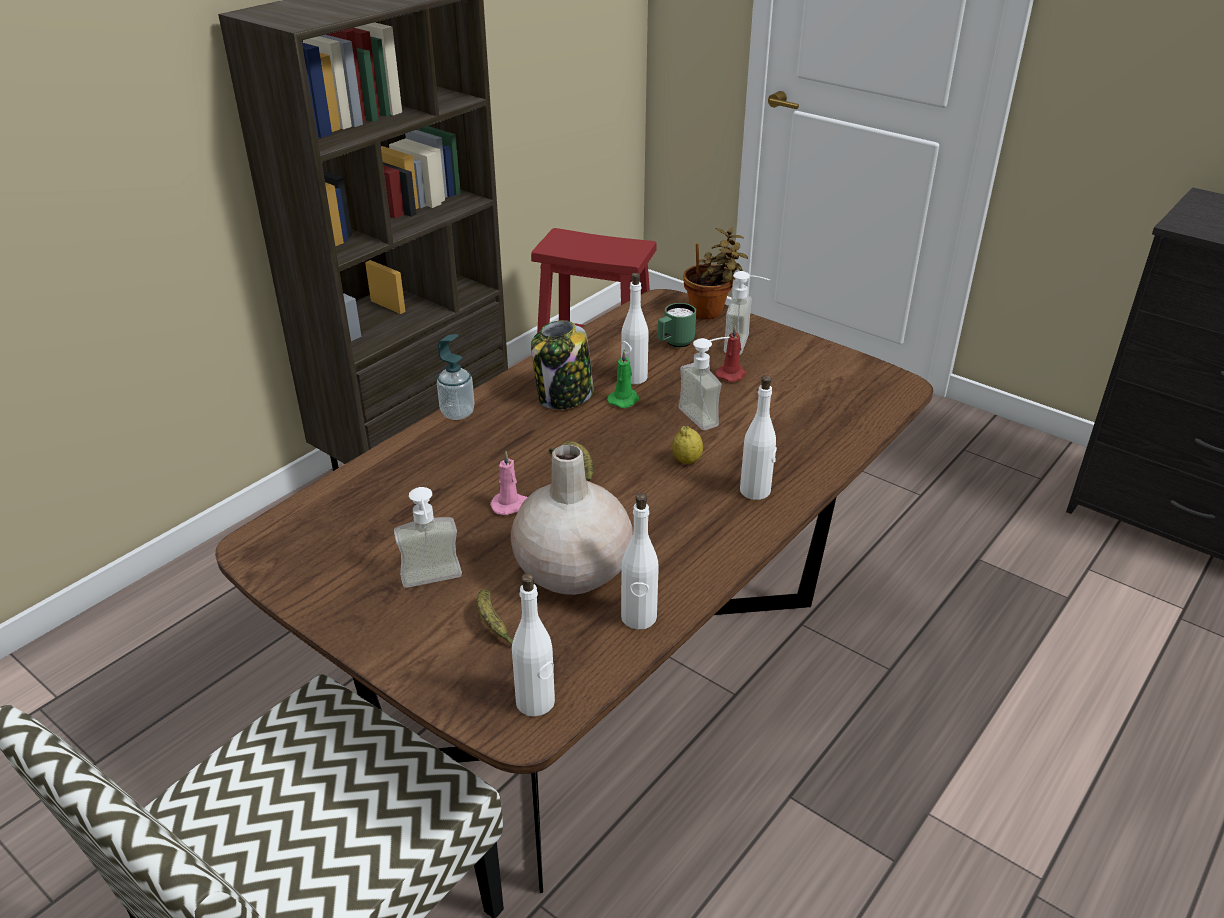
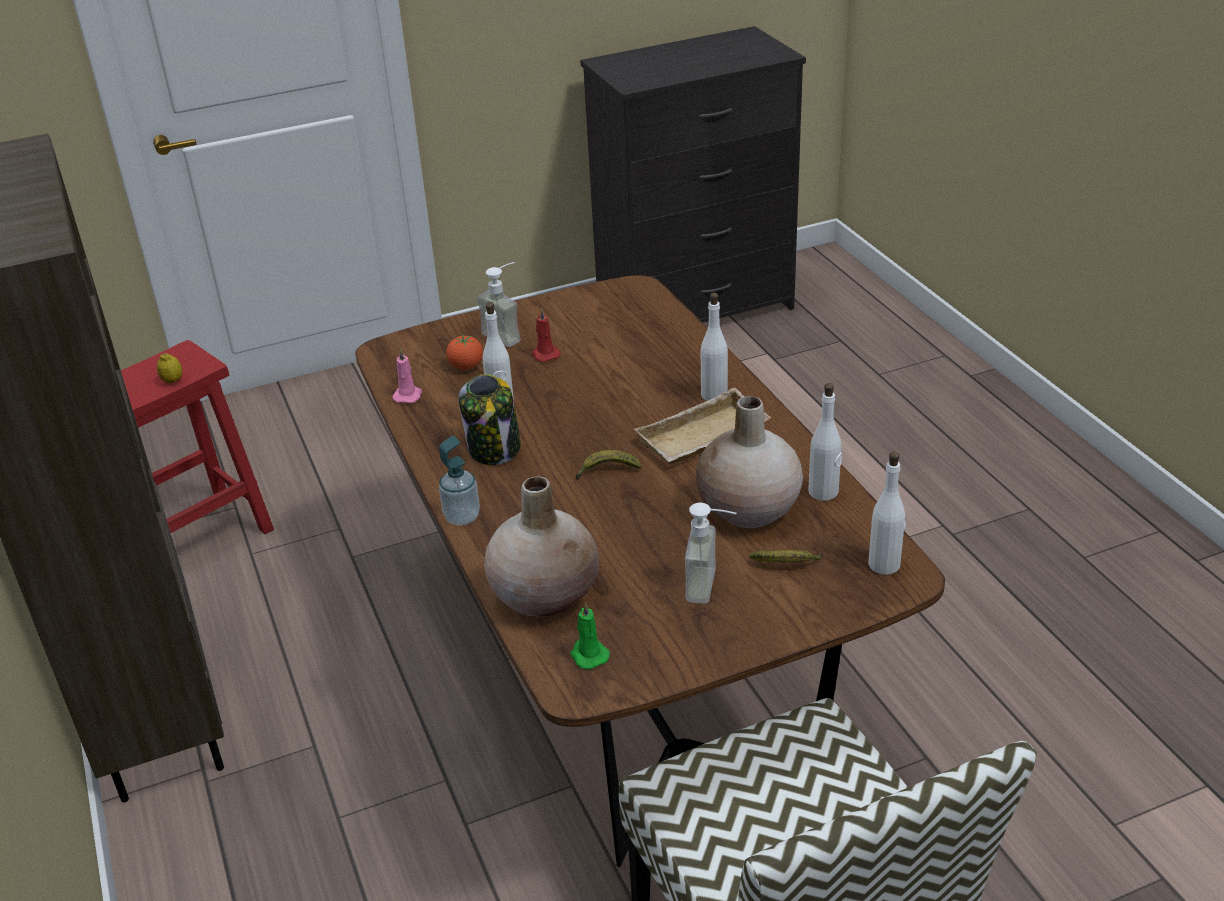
camera: 60 degrees left, 0 degrees up
(374, 489) = (545, 594): none -> beige vase
(511, 505) = (636, 519): pink candle -> pink candle (408, 395)
(624, 399) = (531, 418): green candle -> green candle (588, 655)
(670, 507) = (703, 439): none -> beige tray
(675, 343) = (466, 367): green mug -> tomato
(686, 461) = (649, 414): lemon -> lemon (172, 381)
(707, 414) = (592, 384): soap dispenser -> none
(710, 313) = (434, 333): potted plant -> none

